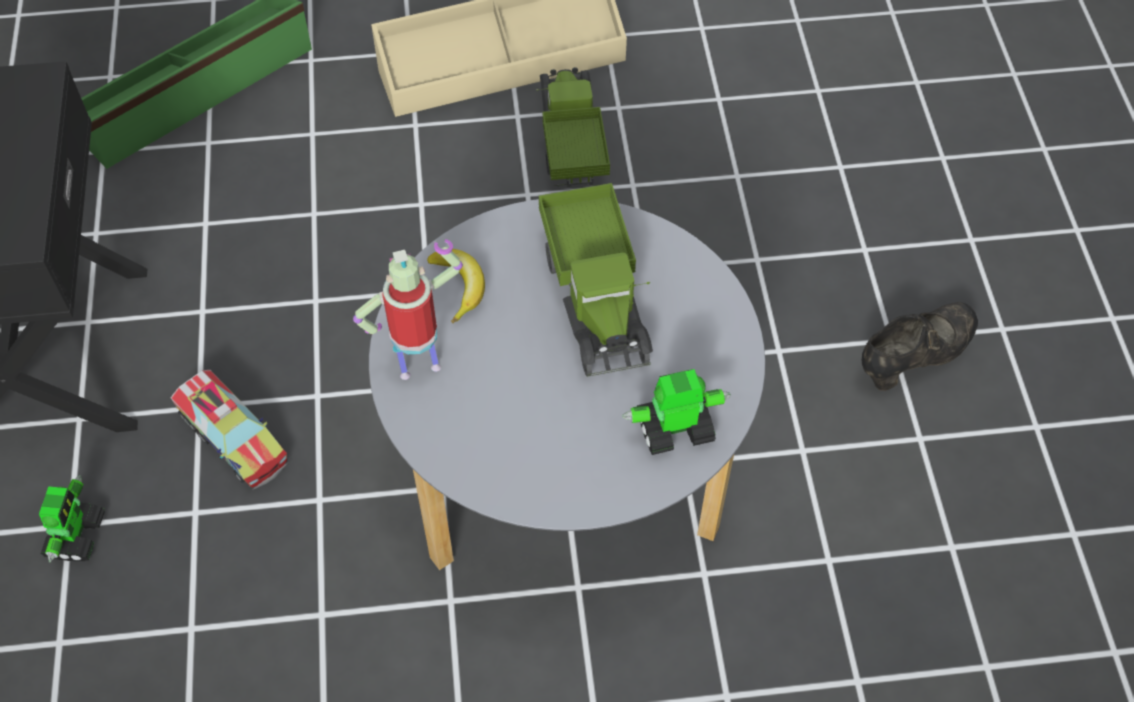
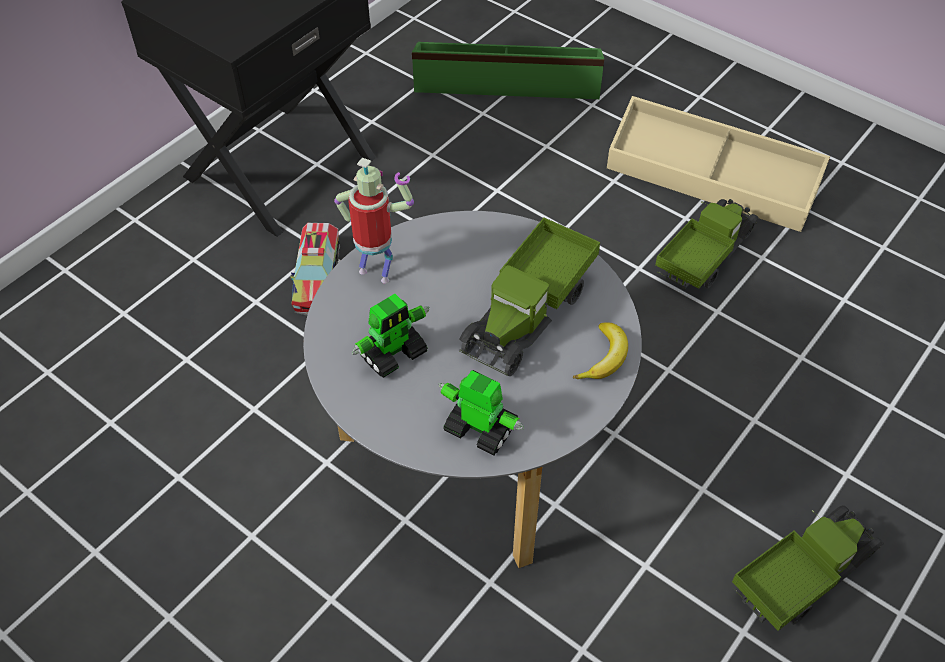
camera: 45 degrees right, 5 degrees down
(76, 535) = (190, 266): toy robot -> toy robot (393, 353)
(459, 286) = (454, 246): banana -> banana (604, 358)
(914, 358) = (802, 575): black shoe -> toy truck

